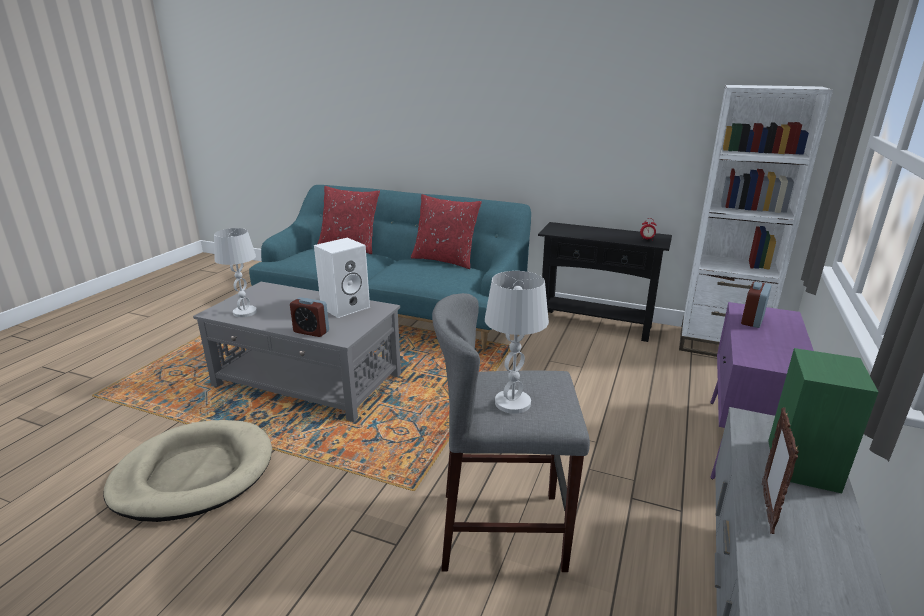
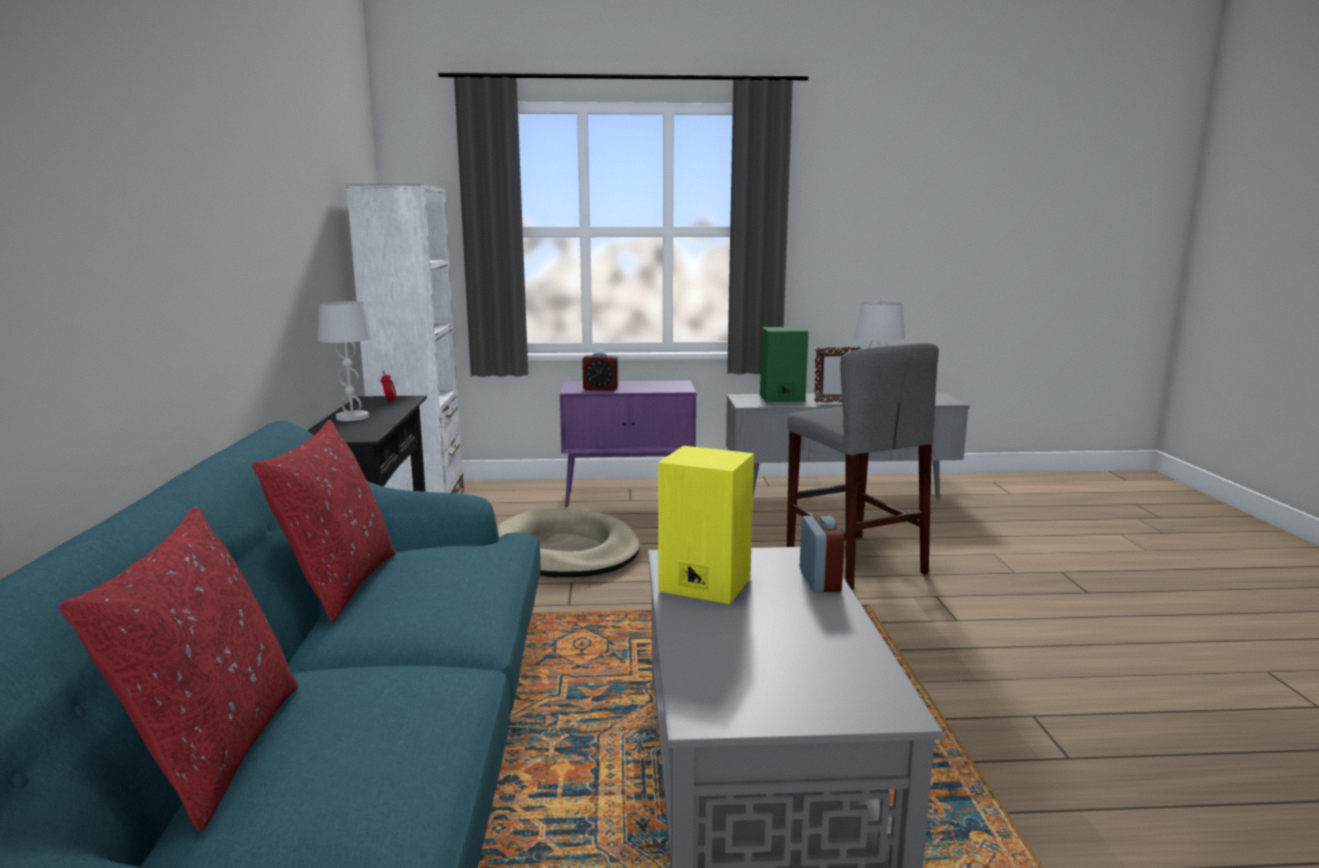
camera: 115 degrees left, 10 degrees down
(194, 474) = (1073, 762): beige dog bed -> beige dog bed (565, 551)
(245, 312) = (844, 670): white table lamp -> white table lamp (353, 417)
(346, 307) = (702, 584): white speaker -> yellow speaker

